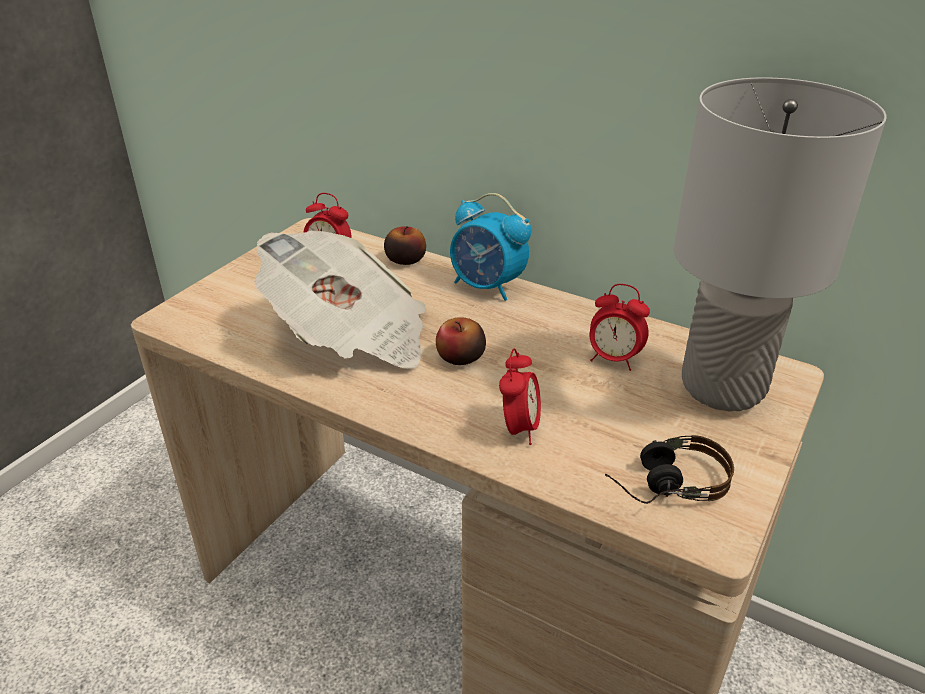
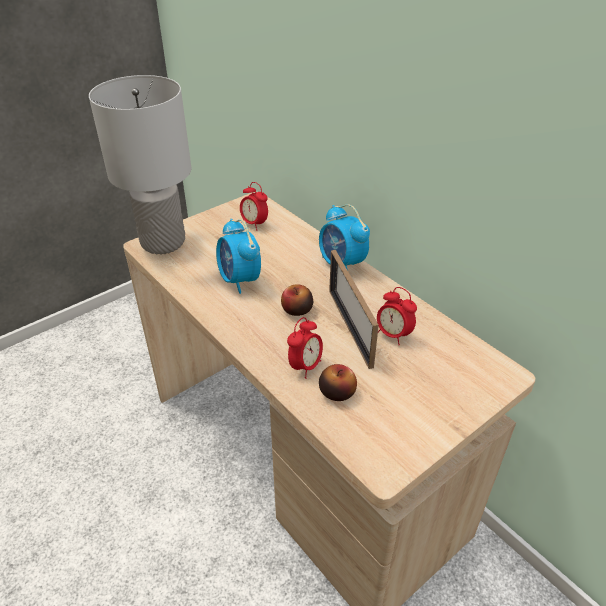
camera: 20 degrees right, 5 degrees up
(351, 336) = (239, 280): newspaper -> alarm clock
(405, 259) = (300, 234): apple -> apple (337, 392)
(549, 363) = (350, 327): none -> picture frame
(662, 484) = (372, 426): headphones -> none
(722, 394) = (451, 377): grey table lamp -> grey table lamp (163, 246)

